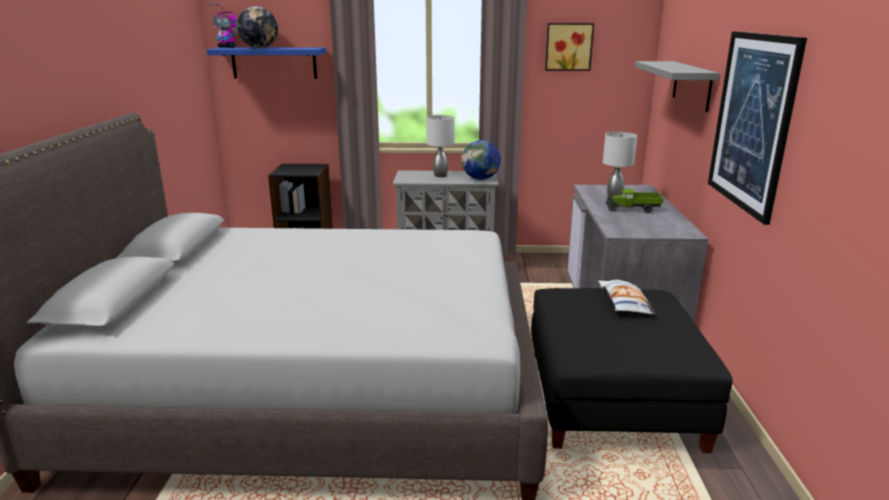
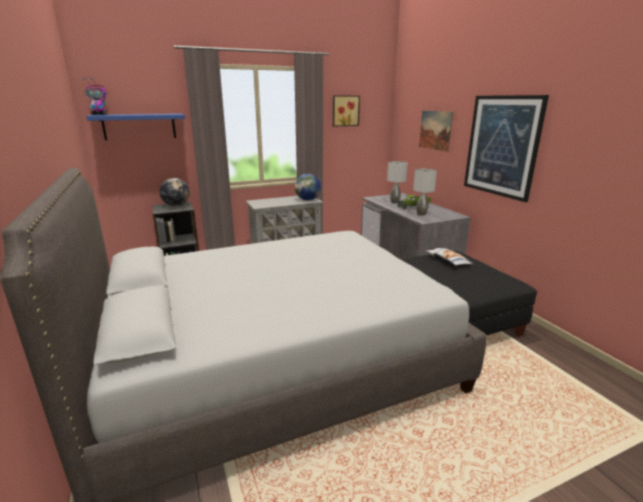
camera: 25 degrees left, 0 degrees up
(259, 48) = (131, 114): globe -> globe (176, 206)
(441, 175) = (279, 200): grey table lamp -> grey table lamp (421, 214)
(692, 85) = (435, 130): grey shelf -> picture

